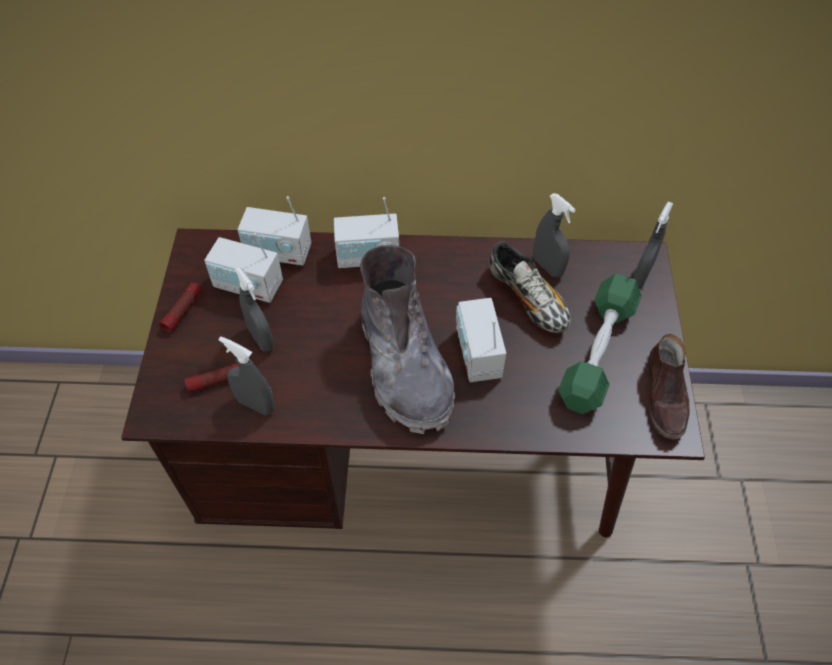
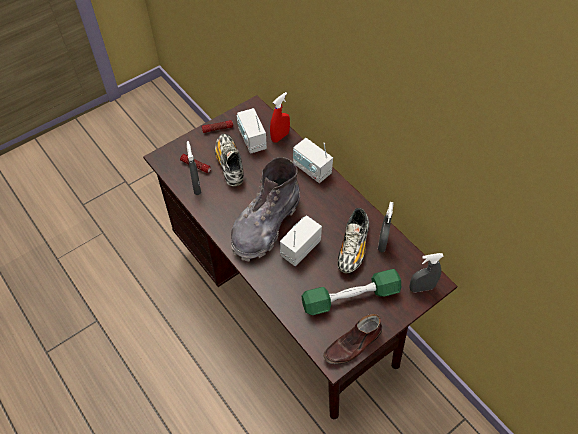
camera: 50 degrees right, 0 degrees up
(261, 339) = (230, 164): grey spray bottle -> shoe
(278, 252) = (280, 137): radio -> red spray bottle

